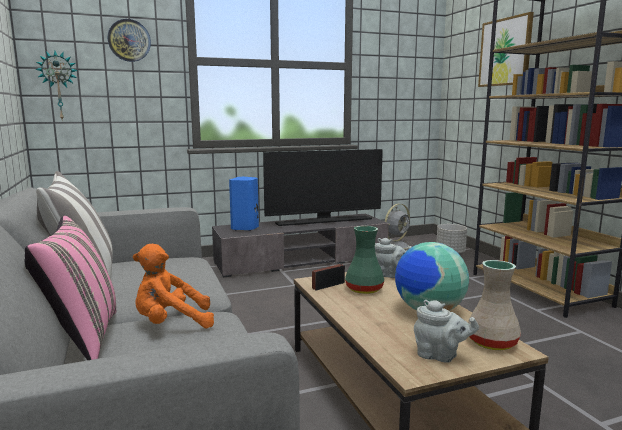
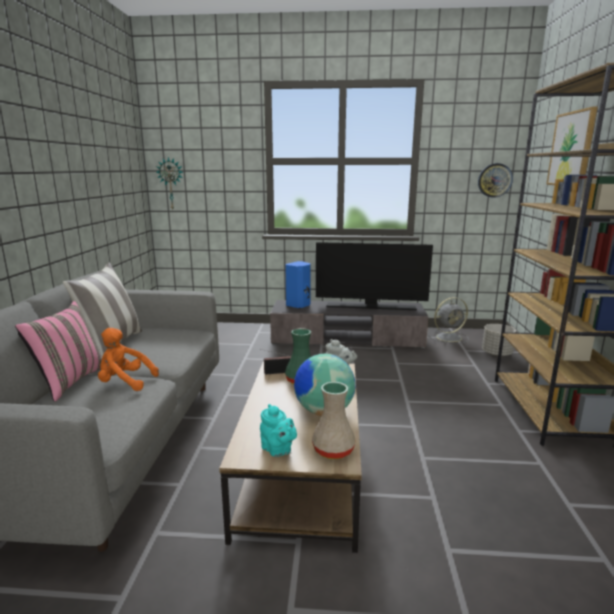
camera: 25 degrees right, 5 degrees up
(129, 40) = (220, 147): wall clock -> wall clock (494, 180)
(440, 356) = (278, 450): grey teapot -> turquoise teapot

